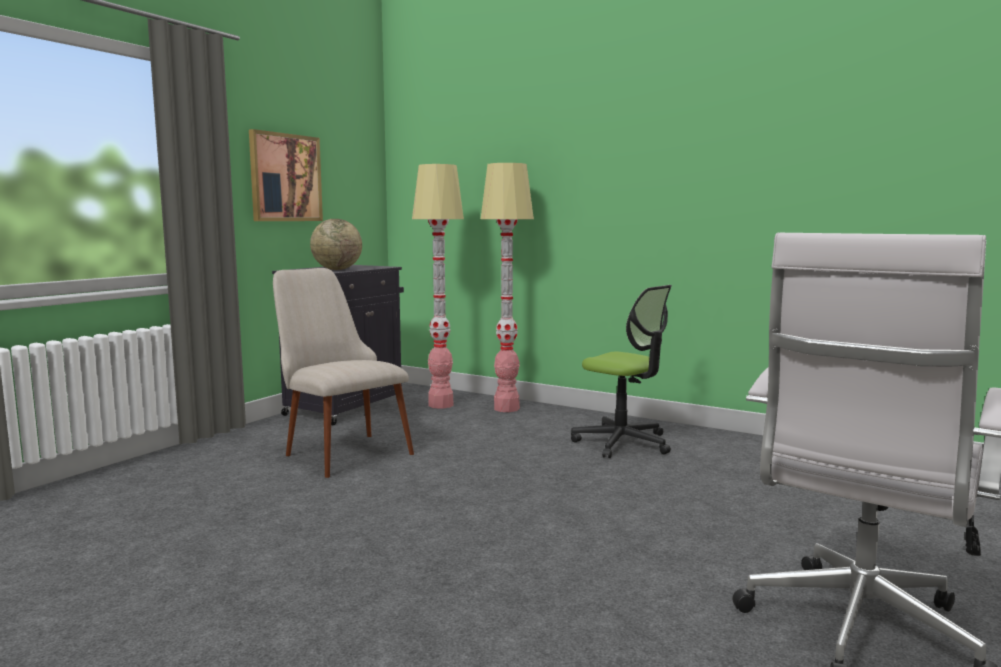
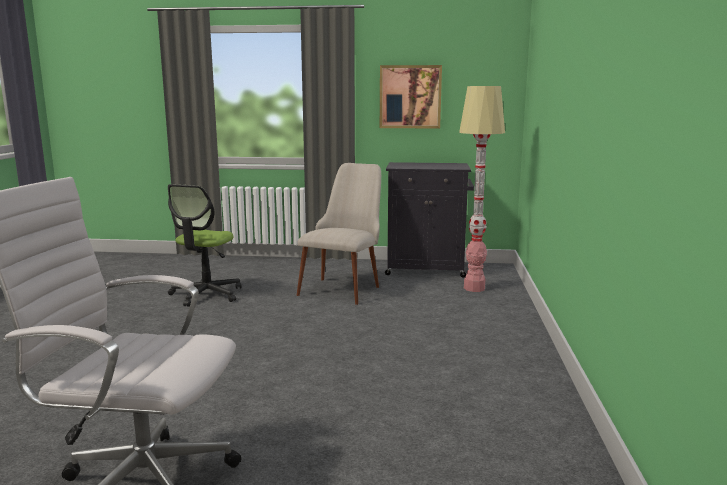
camera: 65 degrees right, 5 degrees up
(337, 269) = (416, 166): globe -> none
(506, 408) = (499, 307): floor lamp -> none
(622, 443) = (468, 361): office chair -> office chair (206, 294)

